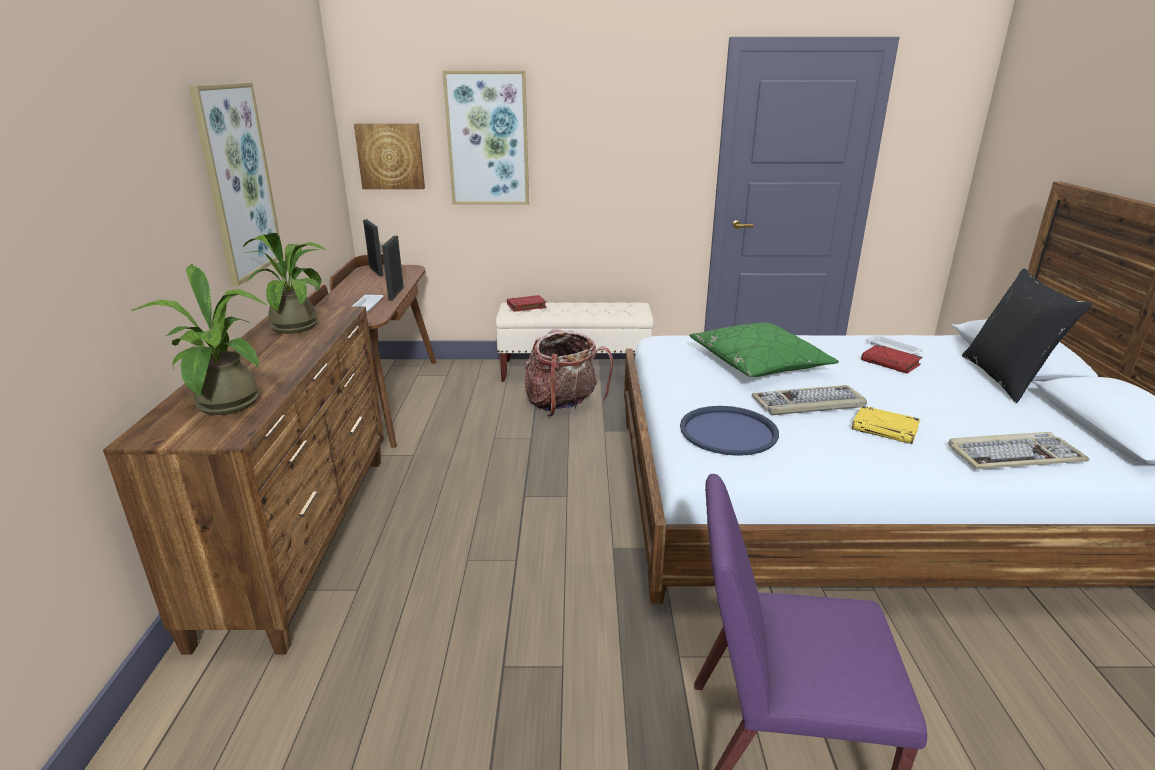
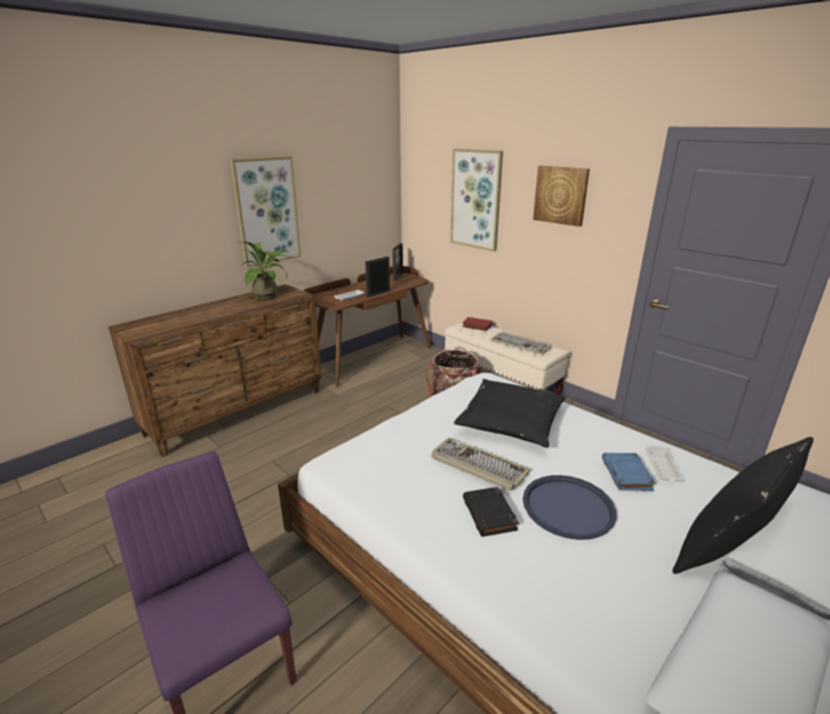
camera: 45 degrees right, 0 degrees up
(227, 407) = (165, 325): potted plant -> none
(390, 156) = (423, 204): picture -> picture (561, 195)
(728, 432) = (384, 453): blue tray -> blue tray (568, 507)
(759, 363) = (510, 422): green pillow -> black pillow
(885, 429) = (490, 515): yellow book -> black book
(891, 363) = (627, 475): red book -> blue book
(1014, 455) = (548, 603): keyboard -> keyboard (521, 345)

